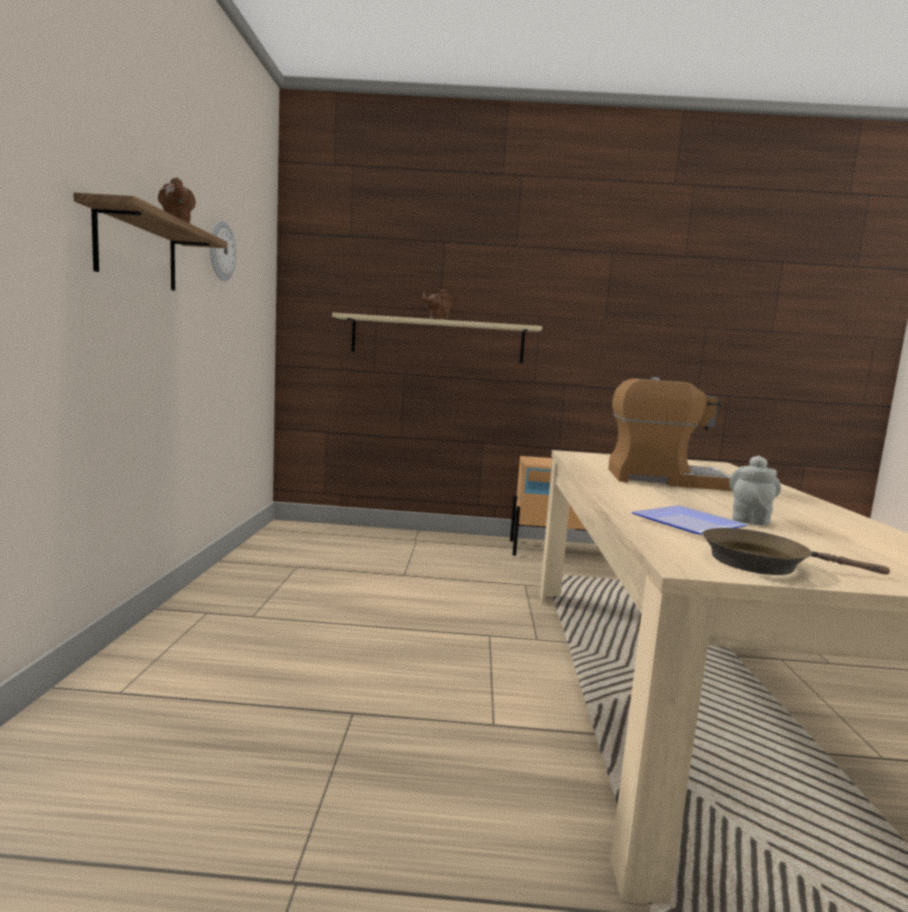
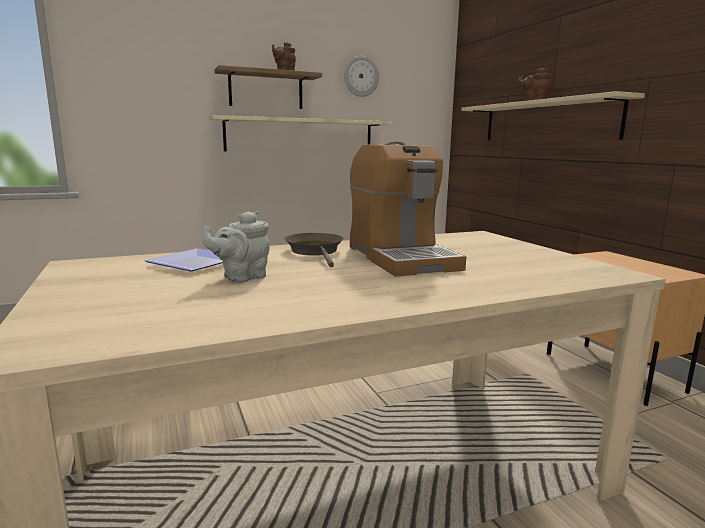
camera: 65 degrees right, 5 degrees up
(172, 335) = (300, 135): none -> beige shelf
(750, 519) = (241, 278): grey teapot -> grey teapot turned 135 degrees clockwise
(762, 563) = (89, 277): brown frying pan -> brown frying pan (316, 252)

